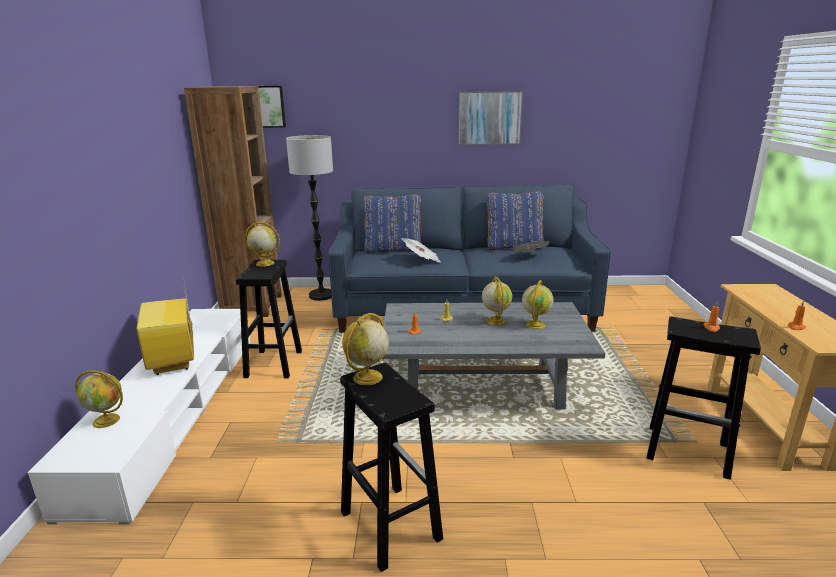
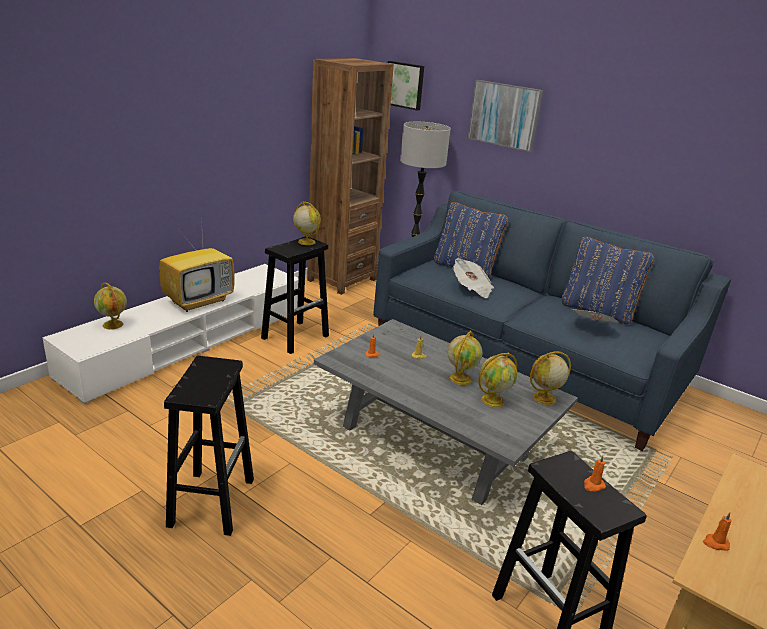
camera: 35 degrees right, 5 degrees up
(174, 361) = (199, 301): television -> television turned 150 degrees counterclockwise
(367, 378) = (209, 366): globe -> globe (544, 398)
(489, 118) = (635, 144): picture -> picture (504, 115)

